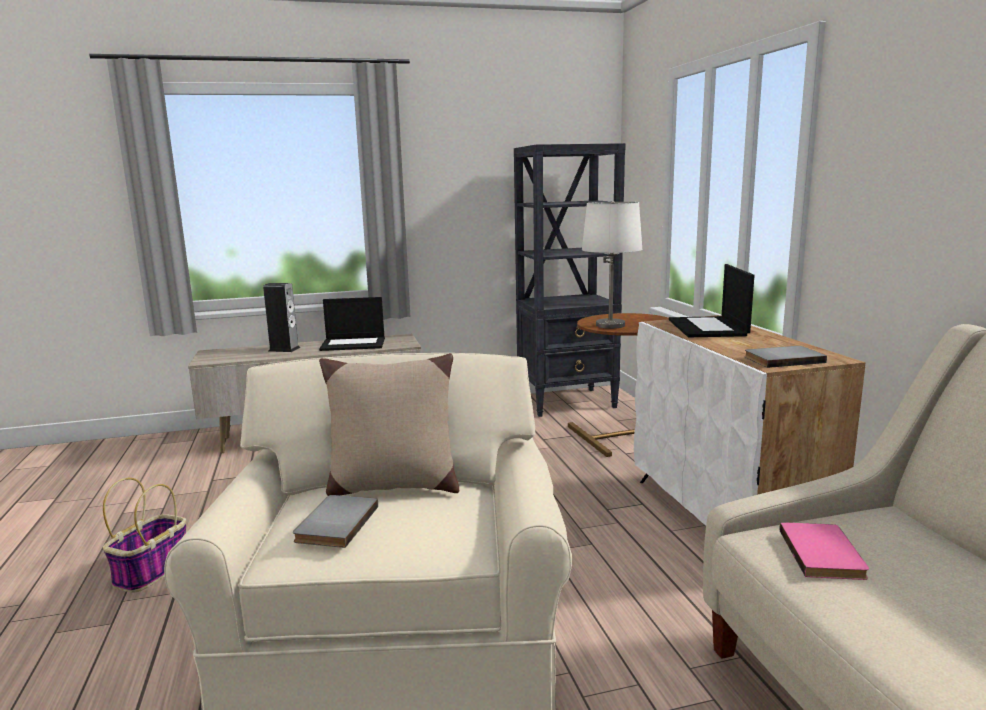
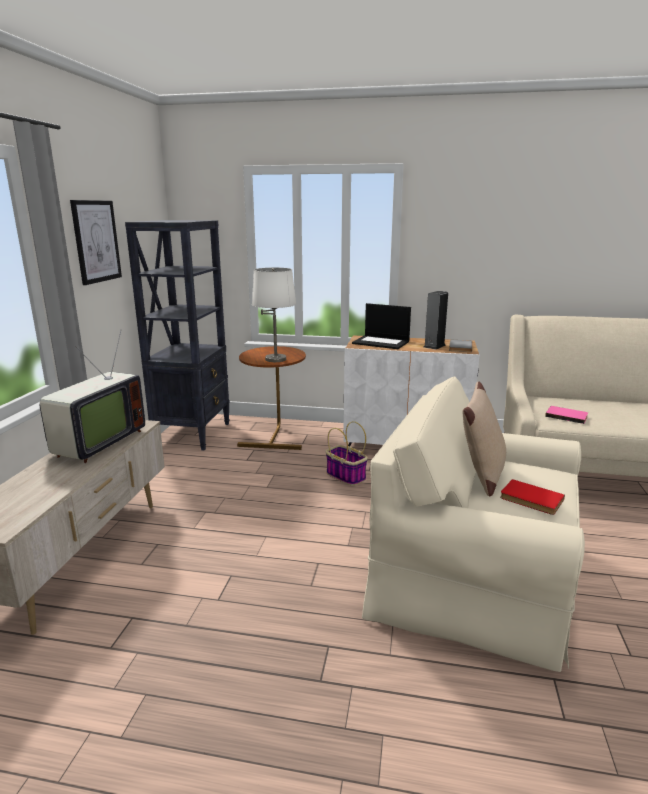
camera: 65 degrees left, 5 degrees up
(152, 570) = (298, 703): basket -> basket (345, 476)
(284, 349) = (45, 478): speaker -> speaker (434, 346)
(334, 523) = (530, 499): grey book -> red book
(354, 344) = (96, 443): laptop -> television
(468, 167) = (96, 241): none -> picture

